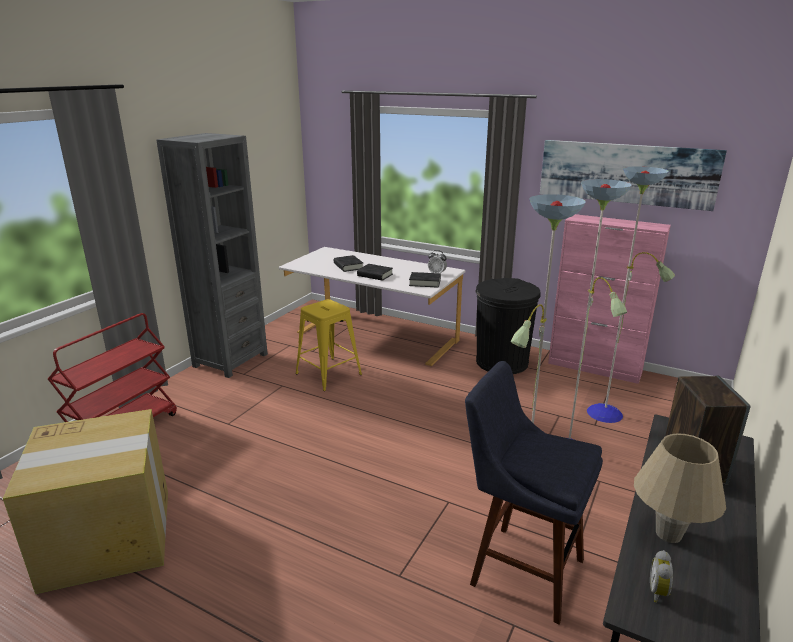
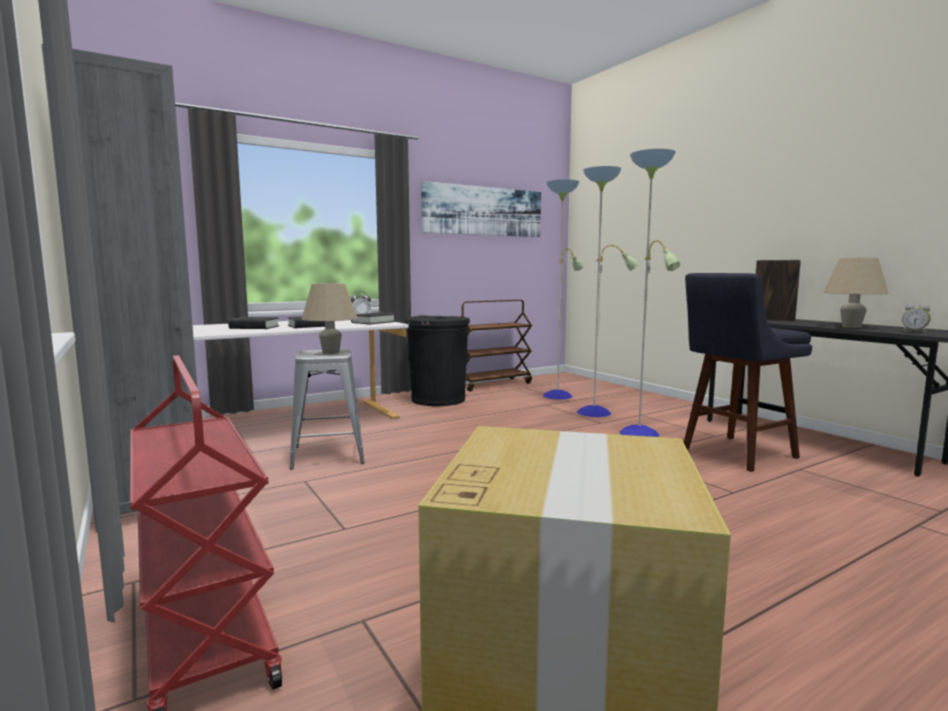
camera: 60 degrees left, 15 degrees down
(328, 374) = (328, 455): yellow stool -> grey stool
(331, 308) = (331, 352): none -> beige table lamp
(595, 367) = (493, 384): pink cabinet -> brown cart

